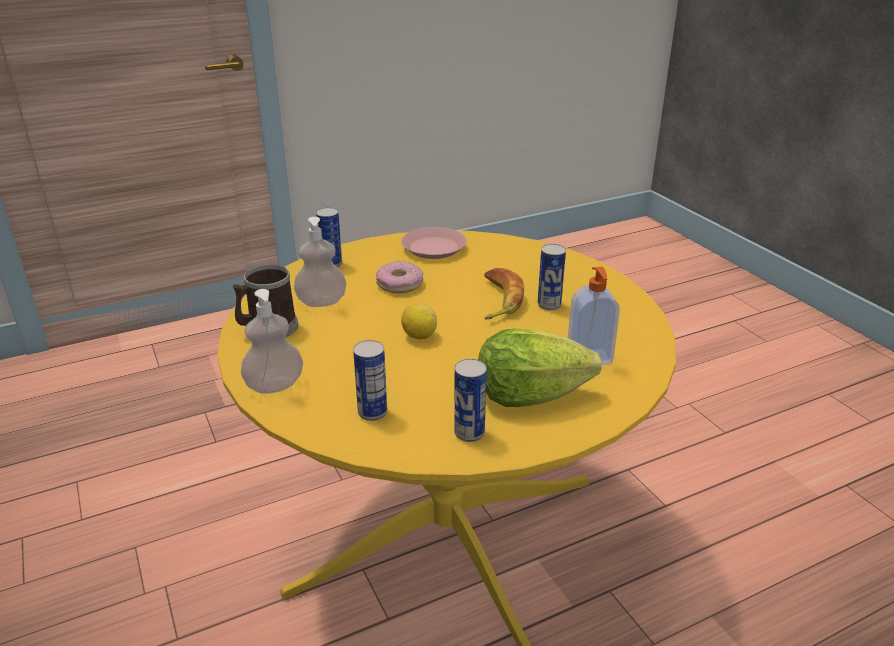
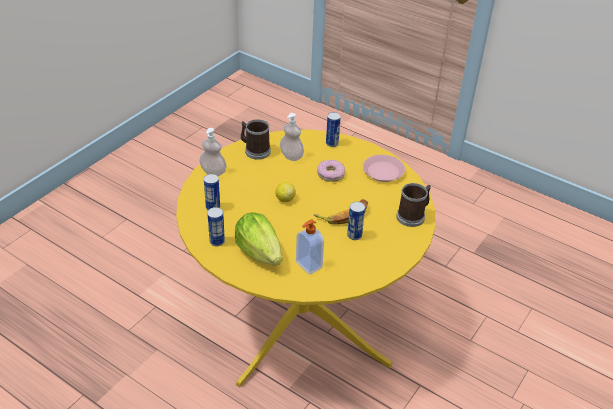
camera: 60 degrees right, 10 degrees up
(540, 255) = (413, 216): none -> mug

